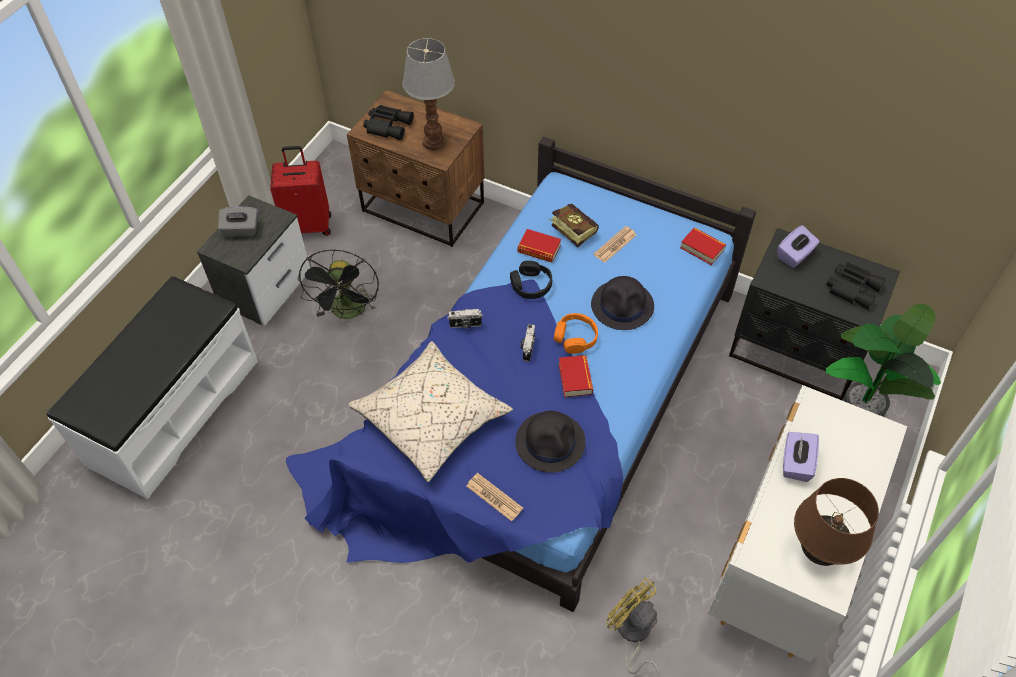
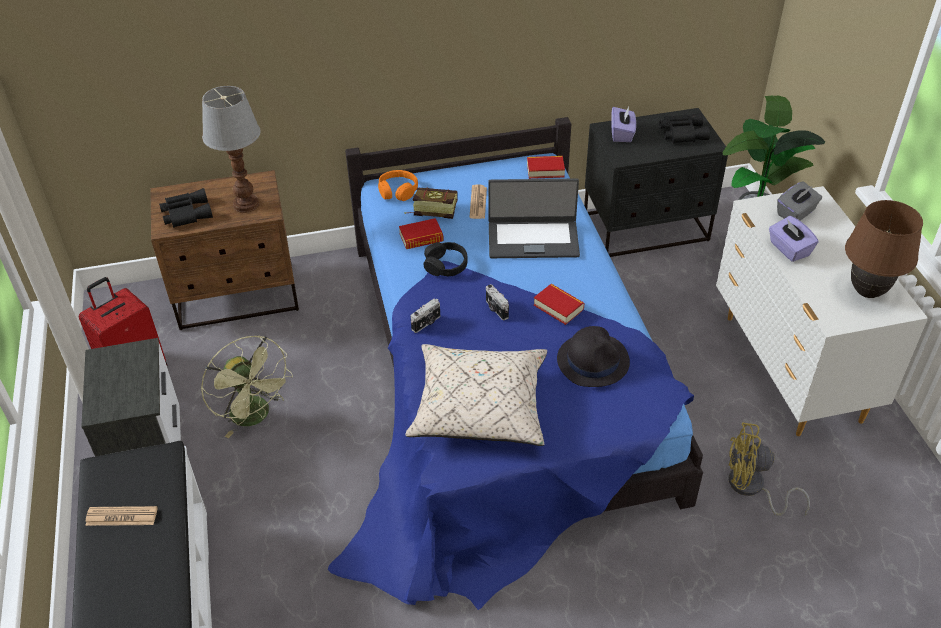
camera: 40 degrees left, 10 degrees down
(241, 230) = (112, 382): grey tissue box -> grey tissue box (796, 213)
(348, 312) = (256, 416): black fan -> green fan
(494, 497) = (598, 427): newspaper -> newspaper (121, 516)
(575, 337) = (524, 280): orange headphones -> orange headphones (398, 191)
(623, 305) = (533, 239): black hat -> laptop

